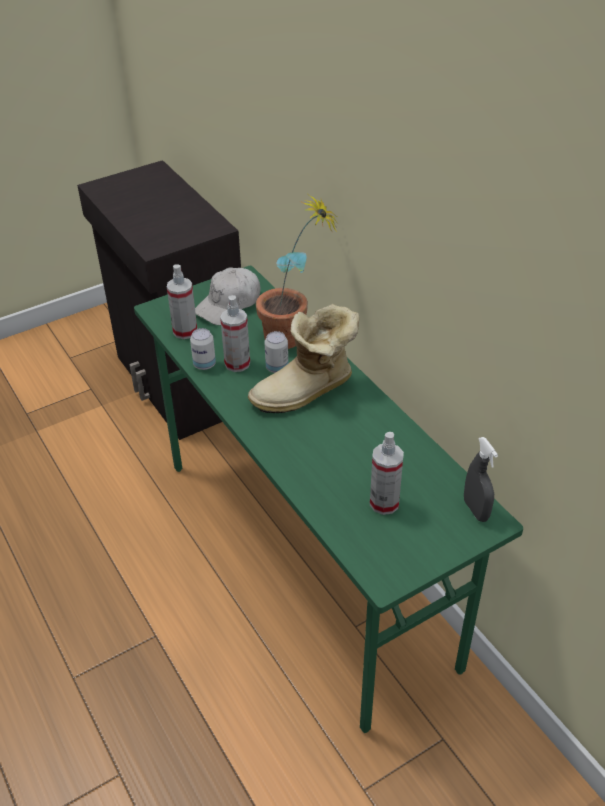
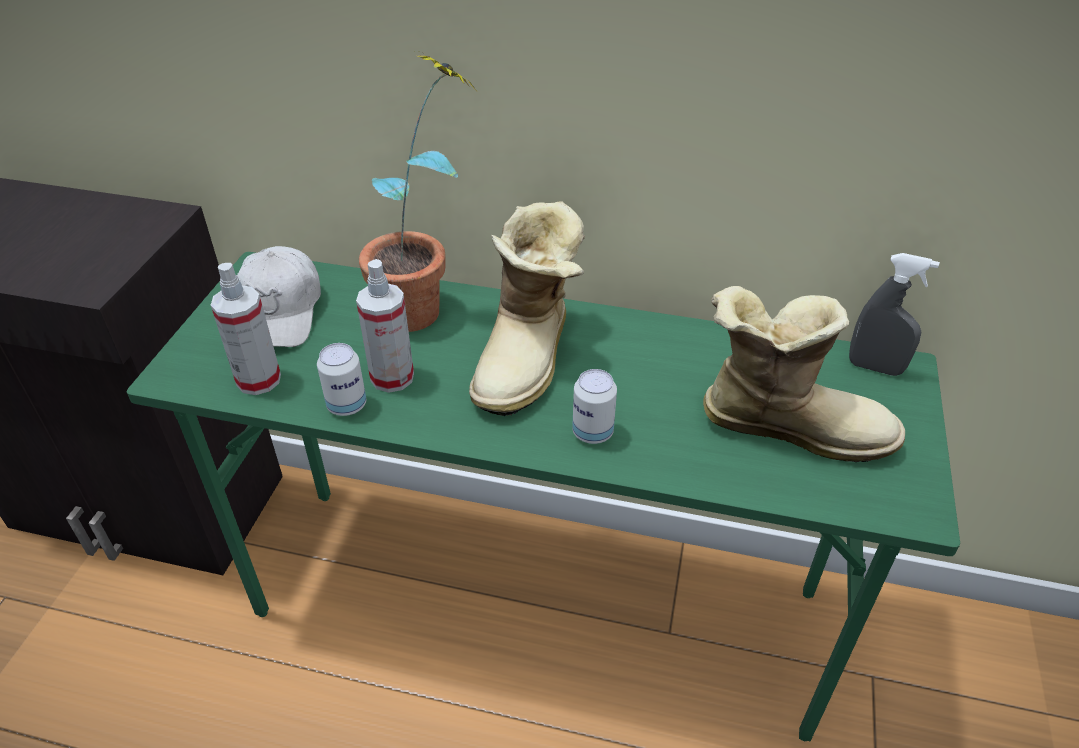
camera: 45 degrees left, 0 degrees up
(277, 368) = (452, 351): can -> can (592, 432)
(384, 503) = (789, 424): spray bottle -> boot

